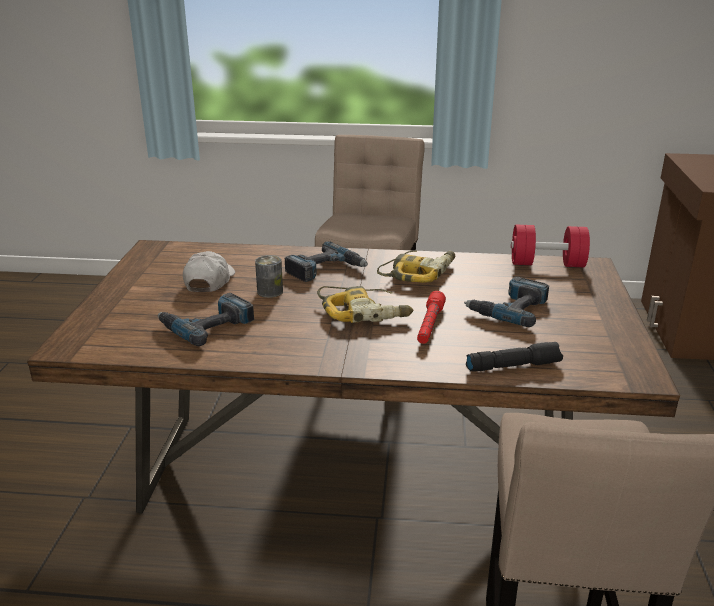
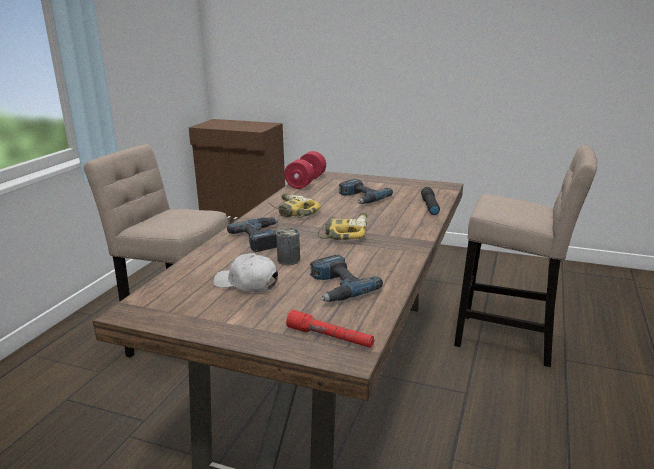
camera: 75 degrees left, 5 degrees down
(429, 325) = (373, 218): red flashlight -> red flashlight (330, 337)

